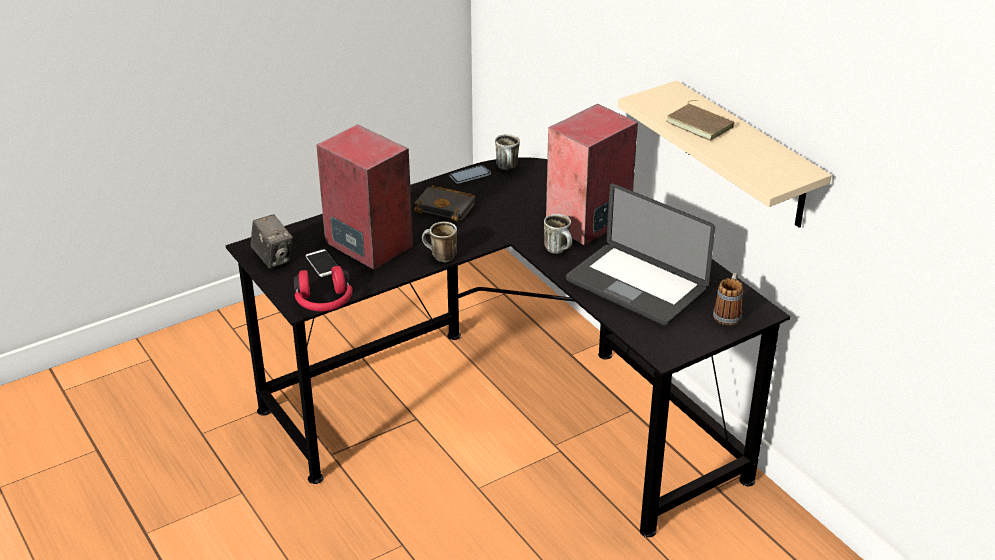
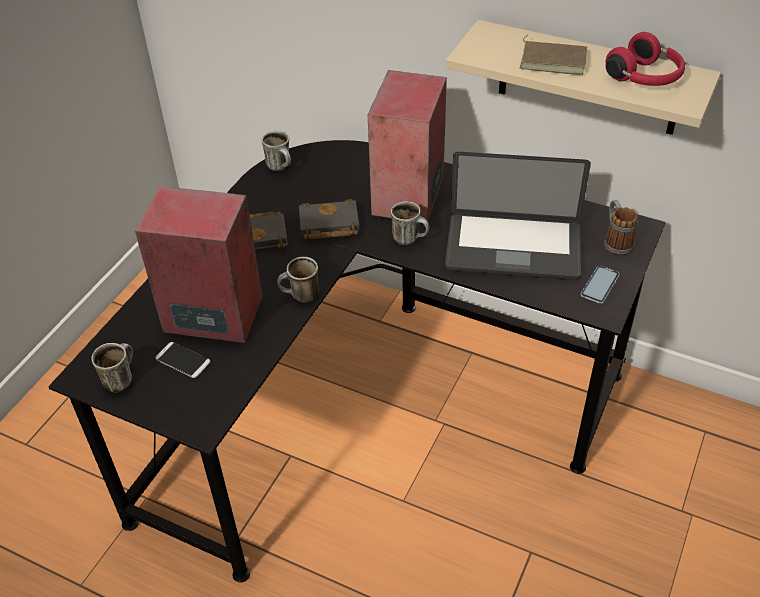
camera: 30 degrees left, 10 degrees up
(273, 258) = (120, 378): camera -> mug
(324, 302) = (225, 409): red headphones -> red headphones (645, 78)
(470, 175) = (250, 190): phone -> phone (599, 285)
(504, 219) = (327, 225): none -> black book

